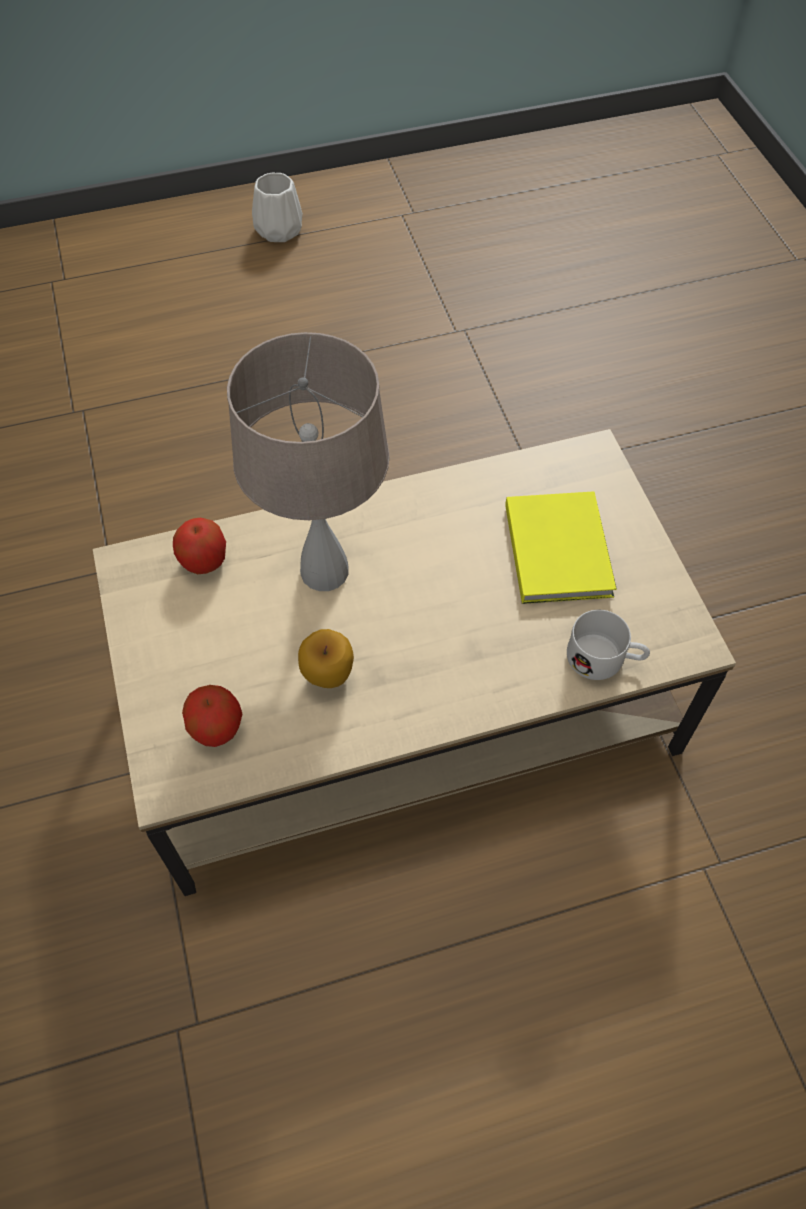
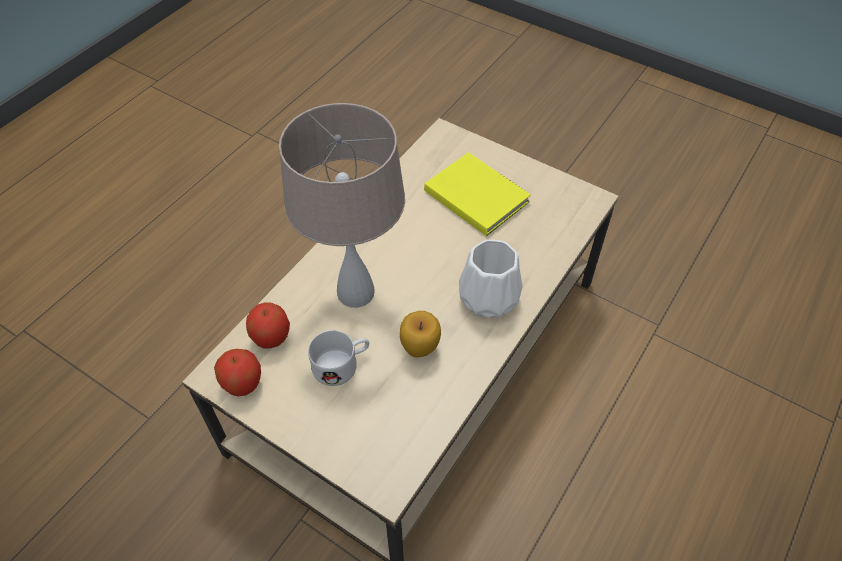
camera: 40 degrees left, 5 degrees down
(217, 728) = (383, 427): apple -> apple (242, 383)
(278, 230) = (68, 136): white vase -> white vase (486, 298)
(605, 659) = (557, 236): white mug -> white mug (342, 364)

